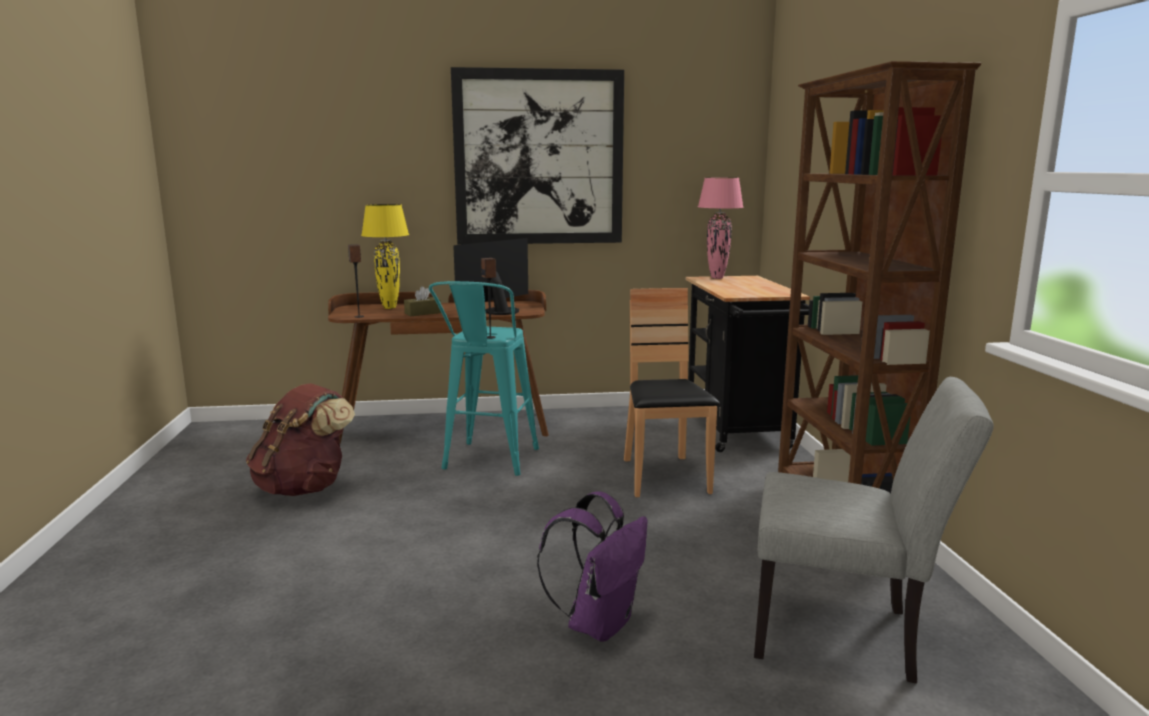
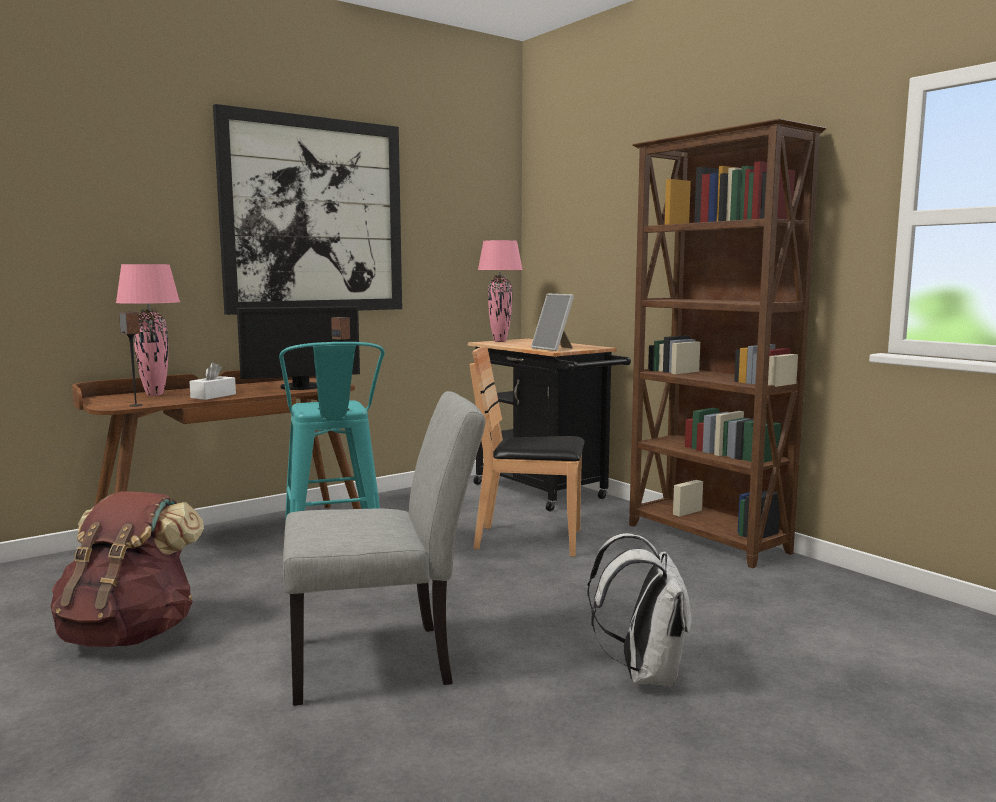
camera: 30 degrees left, 5 degrees down
(389, 307) = (154, 395): yellow table lamp -> pink table lamp
(422, 313) = (213, 396): brown tissue box -> white tissue box
(499, 311) = (301, 387): monitor -> monitor turned 120 degrees counterclockwise
(599, 623) = (644, 674): purple backpack -> white backpack
(663, 477) = (530, 540): brown chair -> brown chair turned 45 degrees counterclockwise
(739, 293) = (554, 349): none -> picture frame
(847, 635) = (833, 625): grey chair -> grey chair (385, 661)

